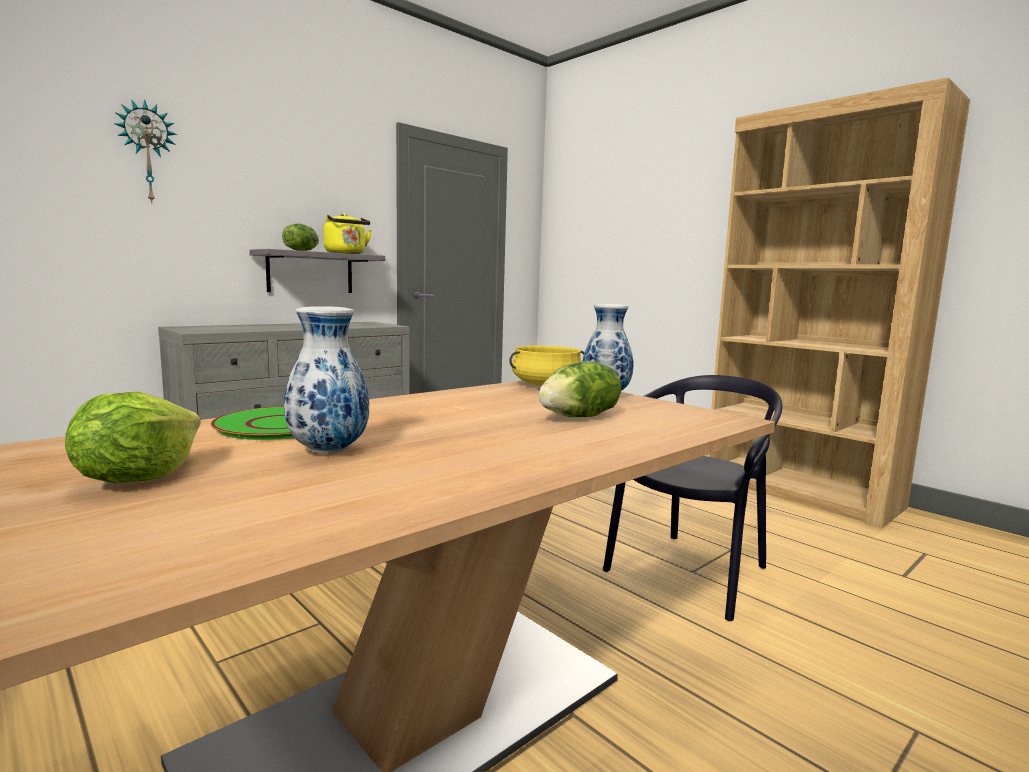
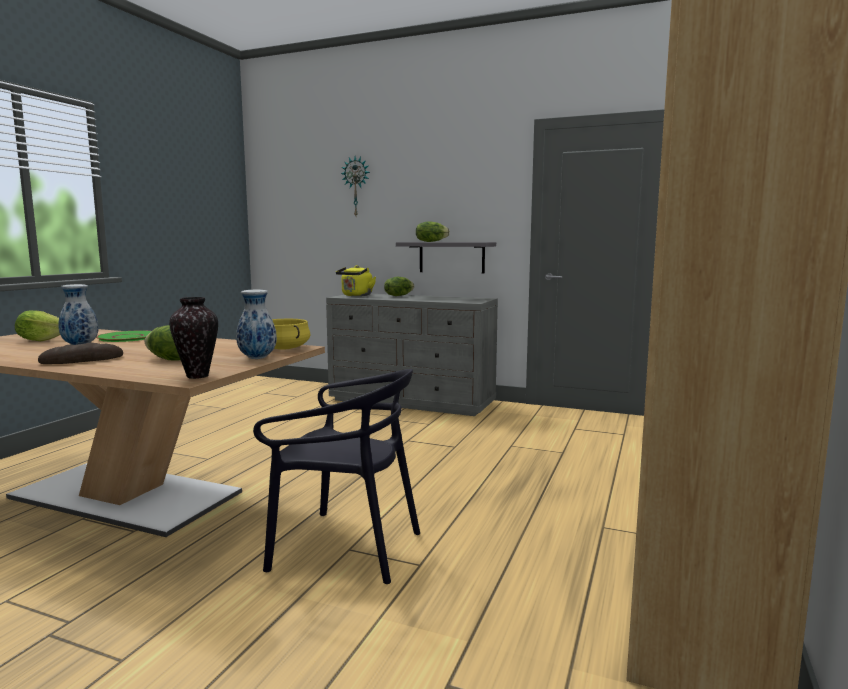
camera: 65 degrees right, 0 degrees up
(260, 325) = (398, 295): none -> lettuce
(346, 253) = (465, 241): yellow kettle -> yellow kettle (356, 295)
(525, 451) = (82, 360): none -> bread
(709, 415) = (198, 376): none -> vase

